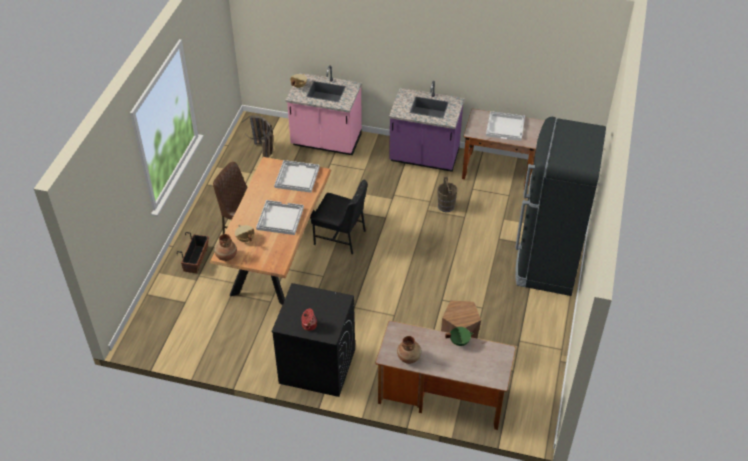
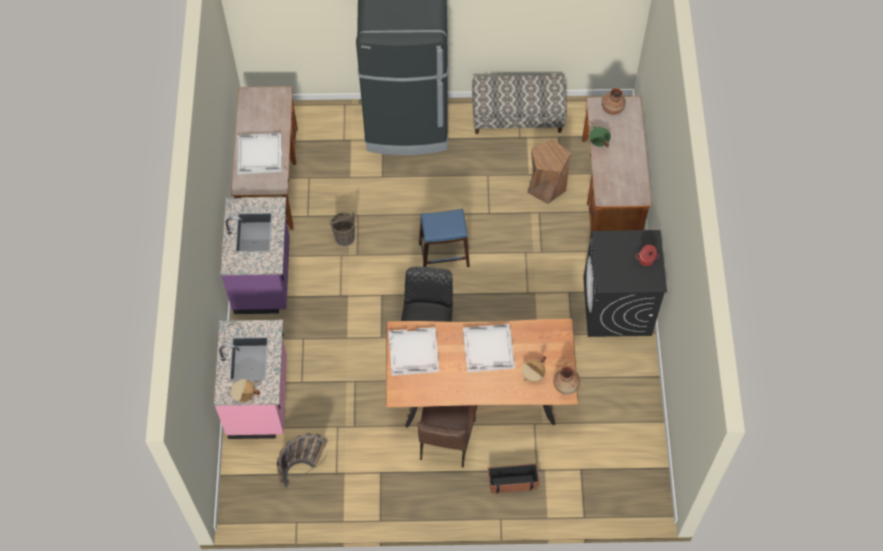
camera: 105 degrees left, 15 degrees up
(409, 261) = (443, 255): none -> blue stool
(409, 357) = (633, 179): brown vase -> brown vase (612, 108)
(542, 344) = (517, 117): none -> bench

